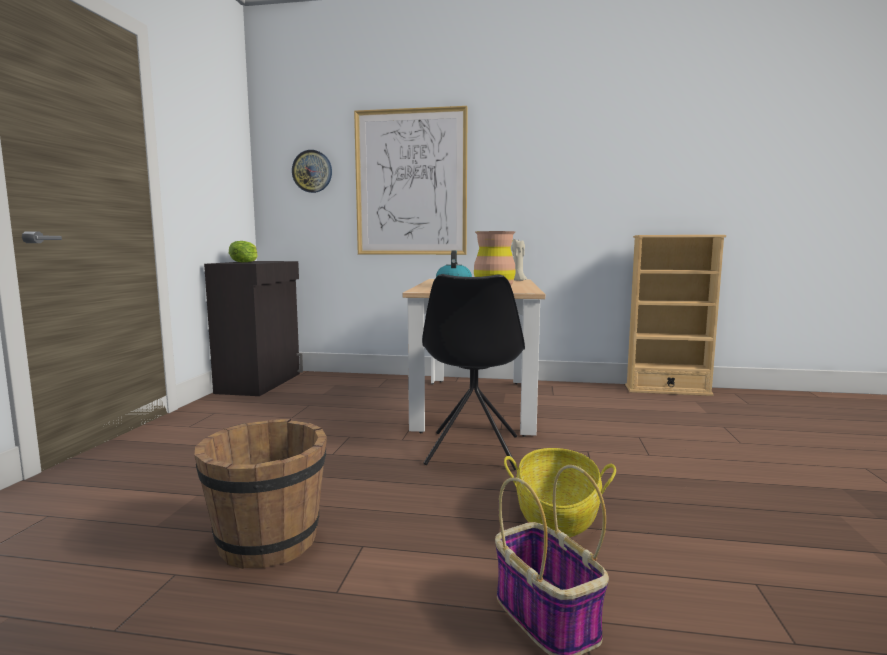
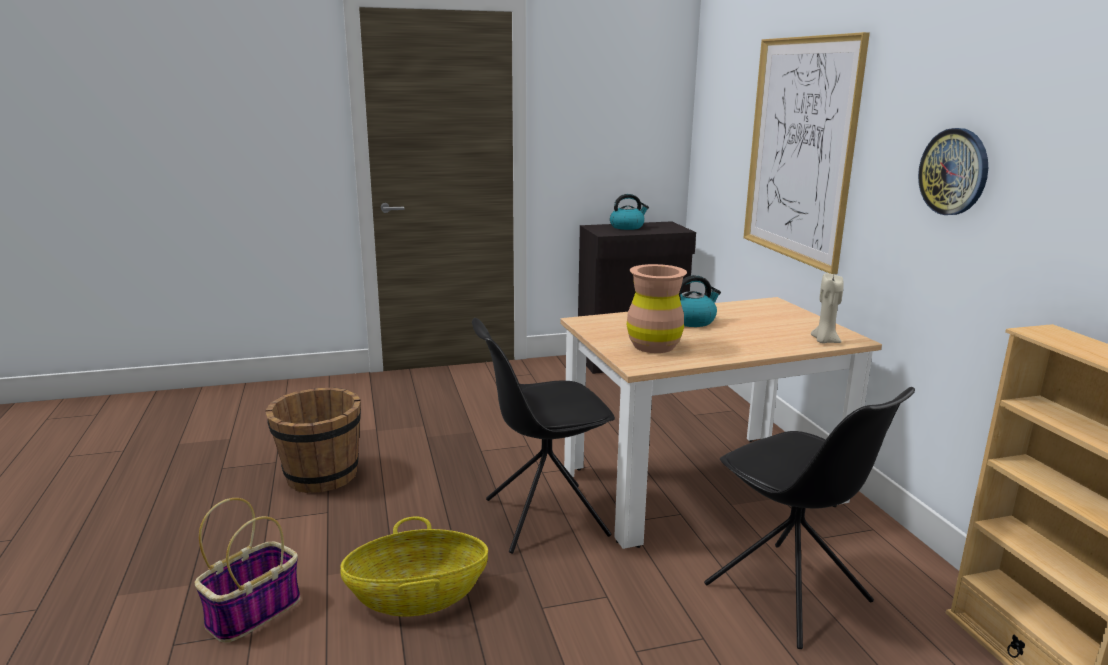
camera: 65 degrees right, 10 degrees up
(244, 262) = (627, 227): lettuce -> kettle
(312, 171) = (728, 119): wall clock -> wall clock (954, 172)
(604, 412) = (789, 595): none -> black chair

